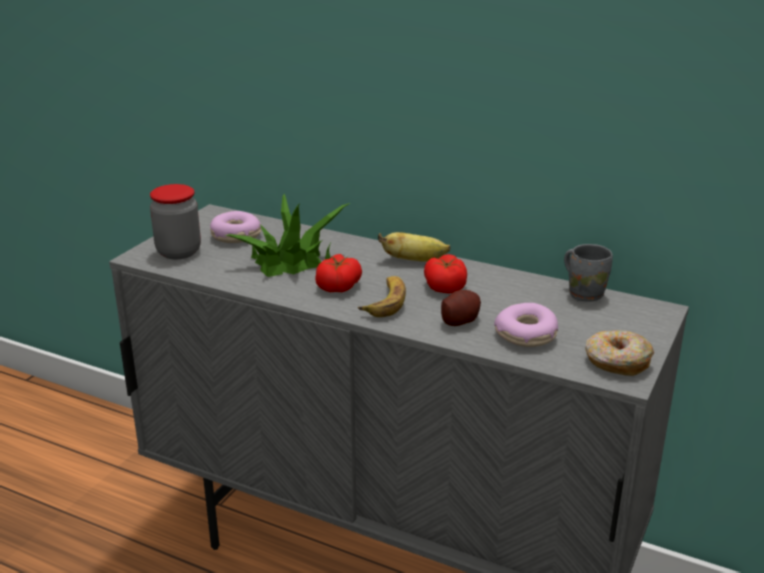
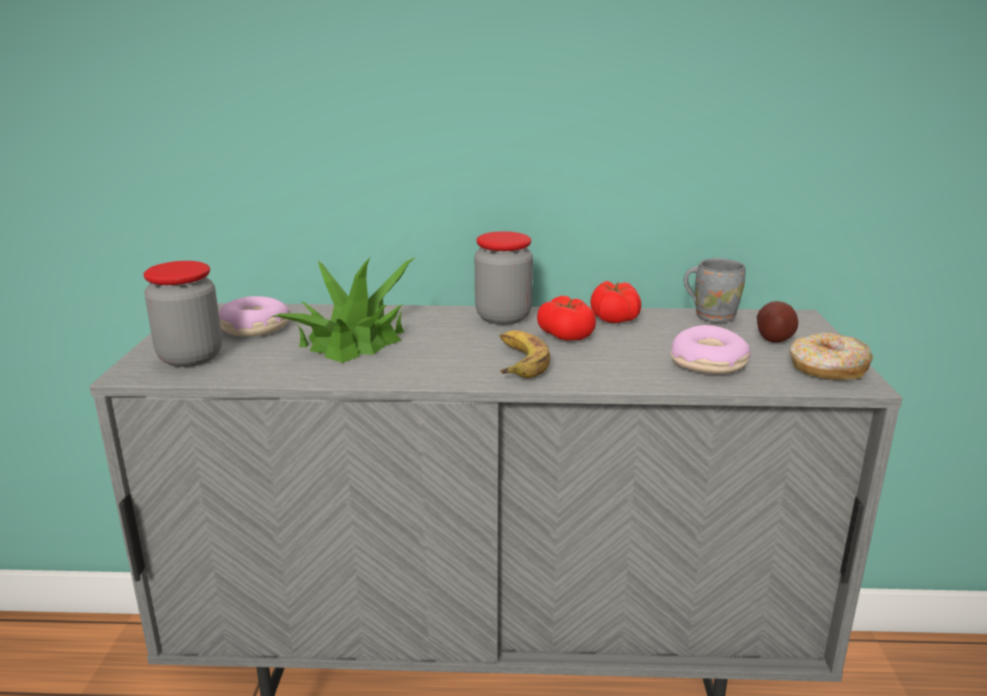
camera: 25 degrees left, 5 degrees down
(338, 286) = (443, 356): tomato -> tomato (614, 317)
(415, 261) = (503, 317): banana -> jar
(460, 320) = (623, 363): potato -> potato (774, 337)

